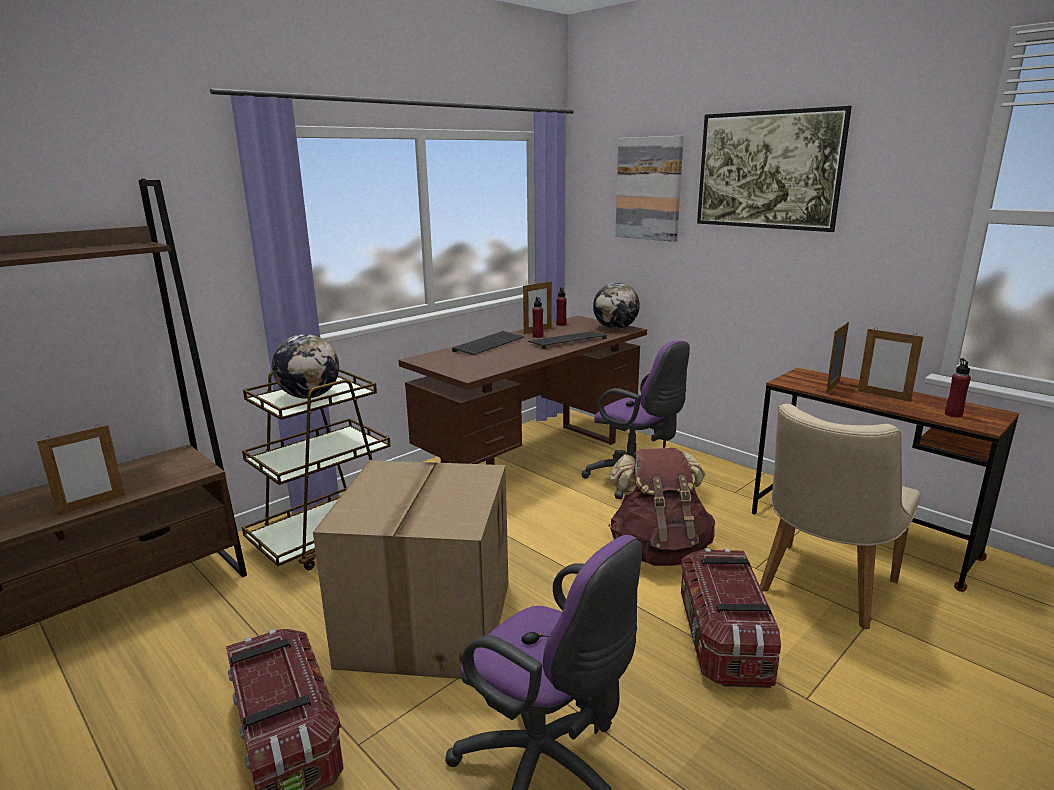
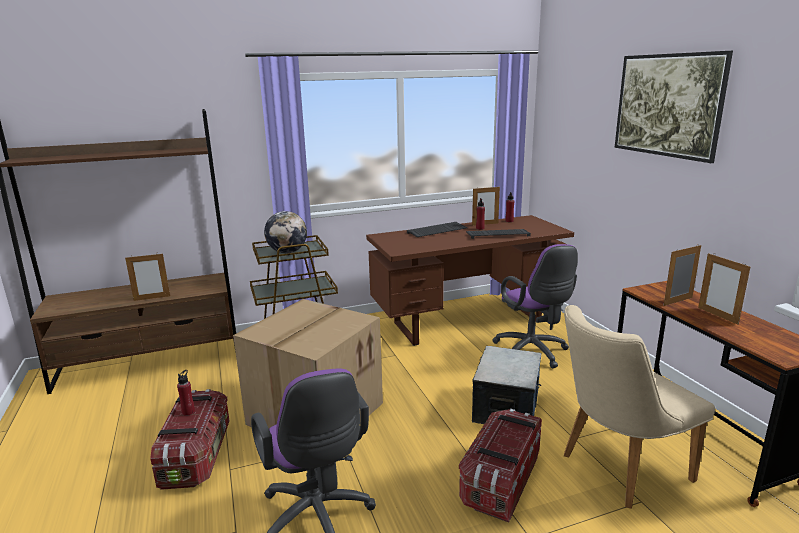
camera: 25 degrees right, 0 degrees up
(615, 328) = (548, 228): globe -> none
(649, 189) = (585, 116): picture -> none
(659, 551) = (507, 407): brown backpack -> storage box
(953, 414) = (765, 342): red bottle -> red bottle (188, 412)

